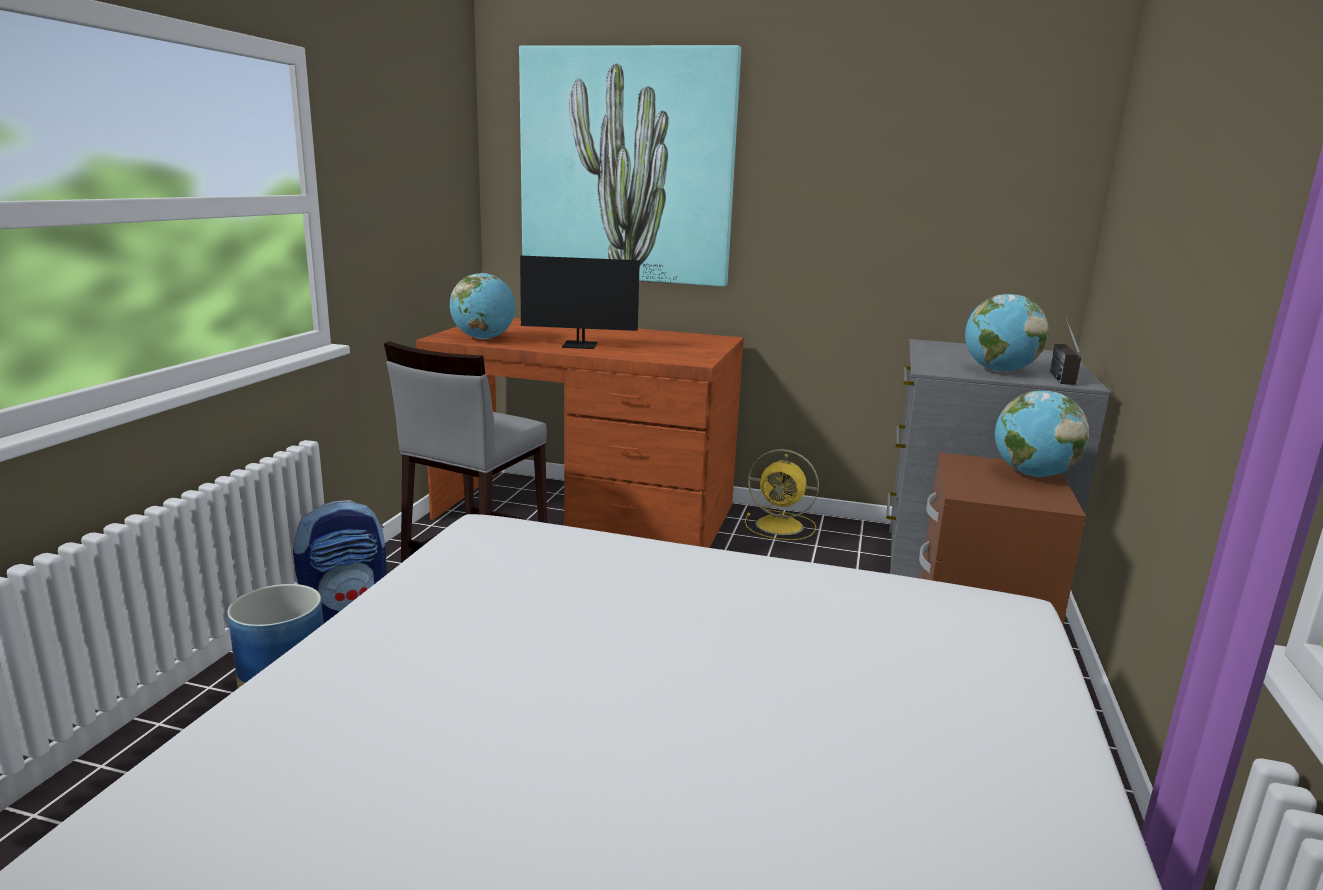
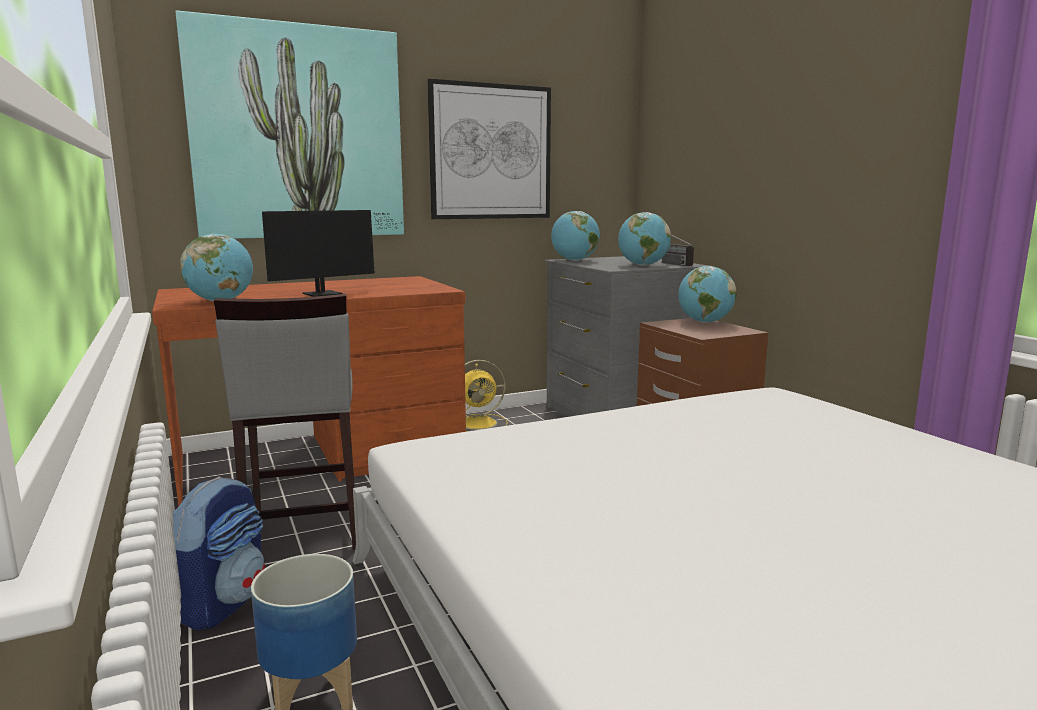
camera: 40 degrees left, 5 degrees down
(856, 191) = (491, 152): none -> picture
(939, 347) = (574, 260): none -> globe

